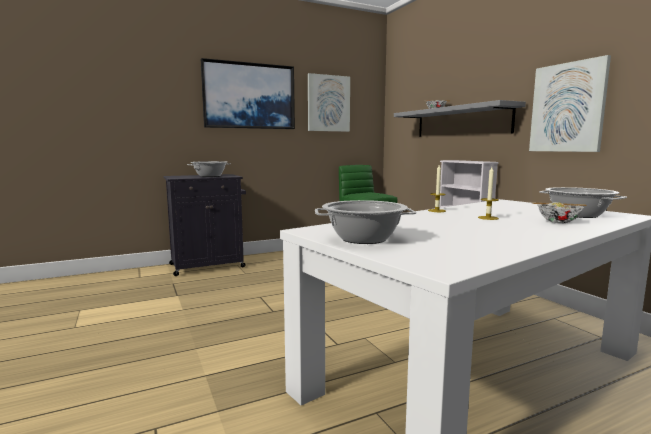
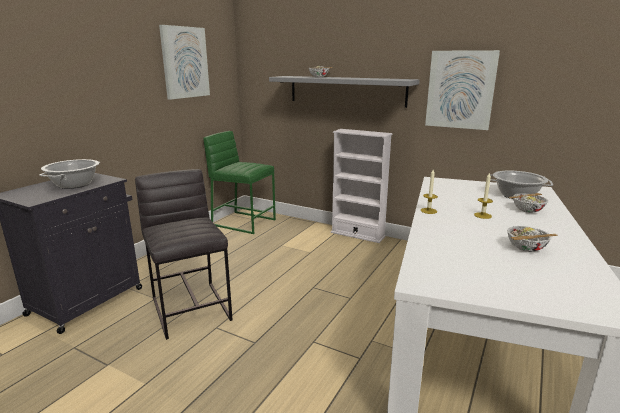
camera: 35 degrees left, 10 degrees up
(249, 96) = (93, 59): picture -> none
(259, 283) = (191, 308): none -> grey stool
(363, 239) = (487, 284): cooking pot -> none
(470, 234) = (526, 248): none -> bowl

